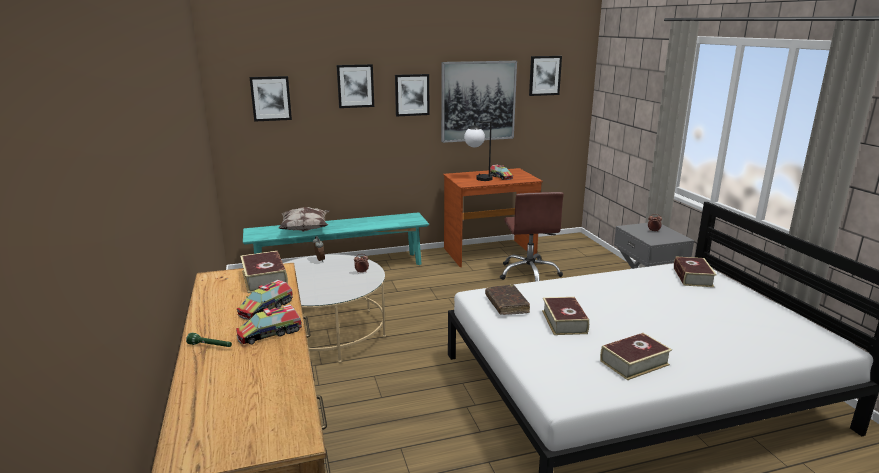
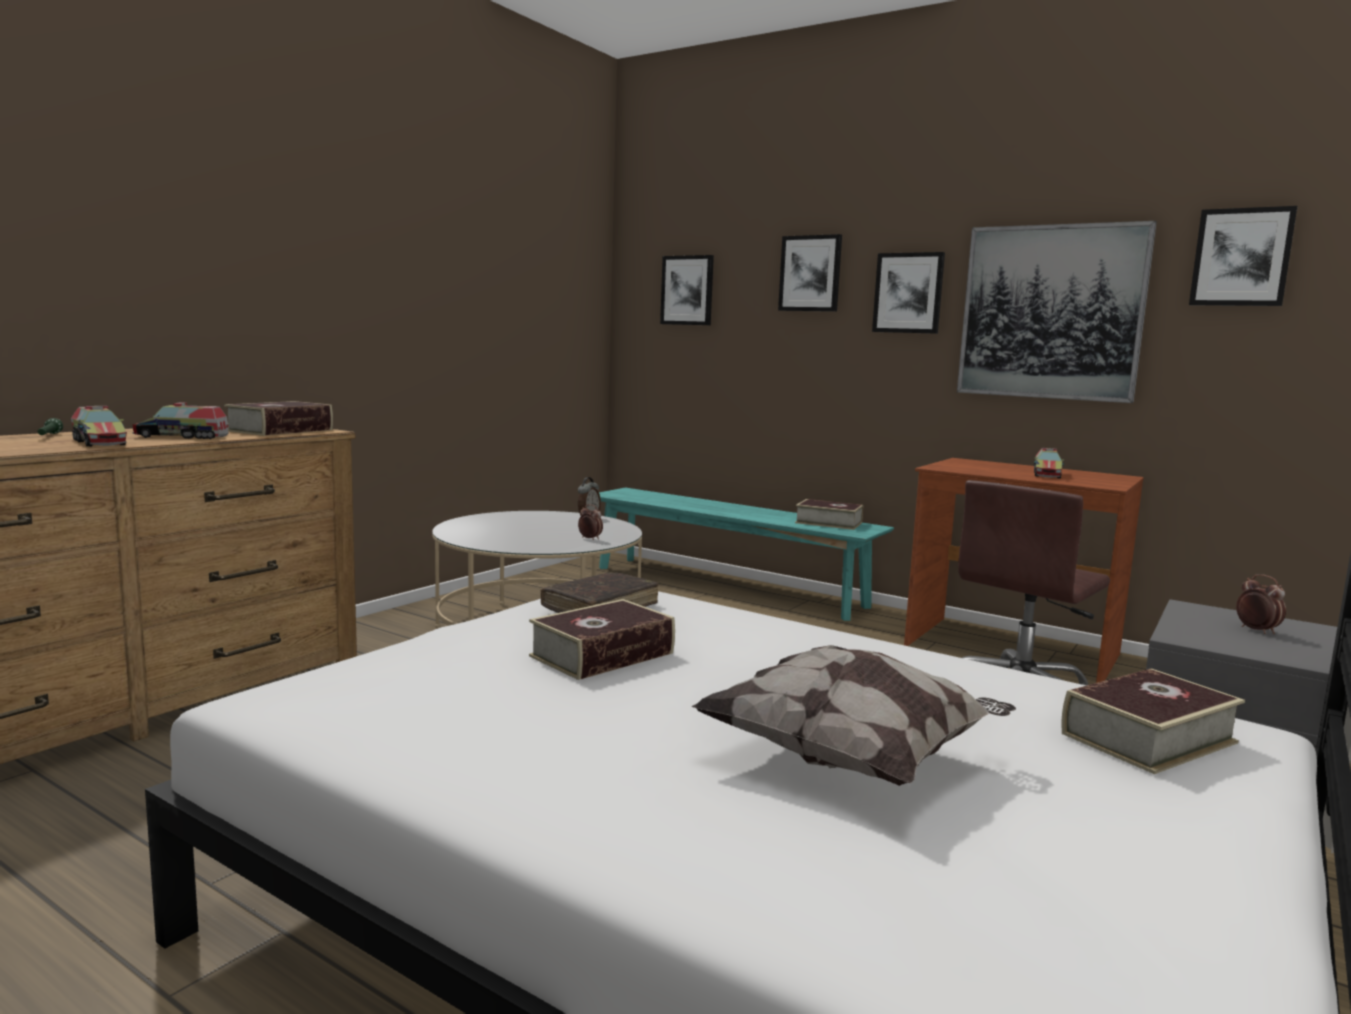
camera: 50 degrees right, 10 degrees down
(269, 333) = (99, 442): toy truck -> toy truck turned 150 degrees counterclockwise
(305, 229) = (683, 503): pillow -> pillow (853, 759)
(477, 178) = (993, 468): table lamp -> none
(634, 363) = (496, 740): book -> book (828, 523)

